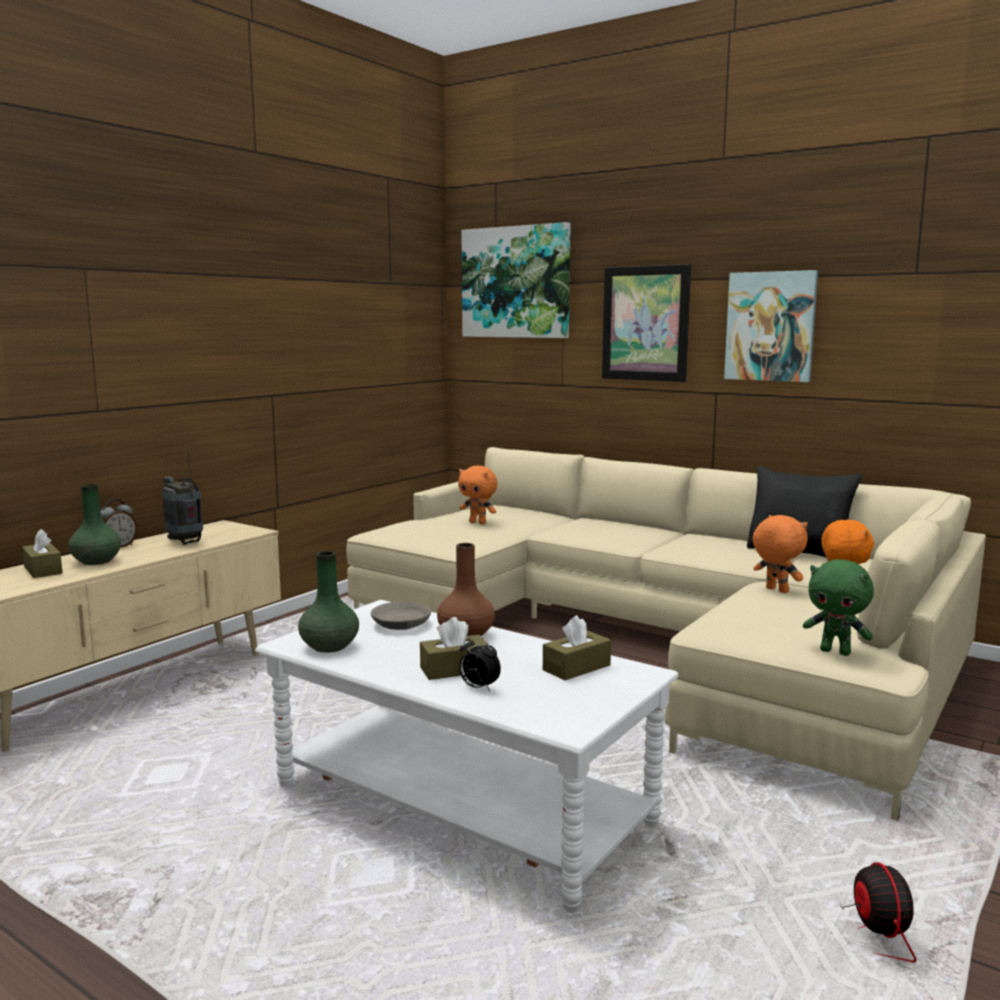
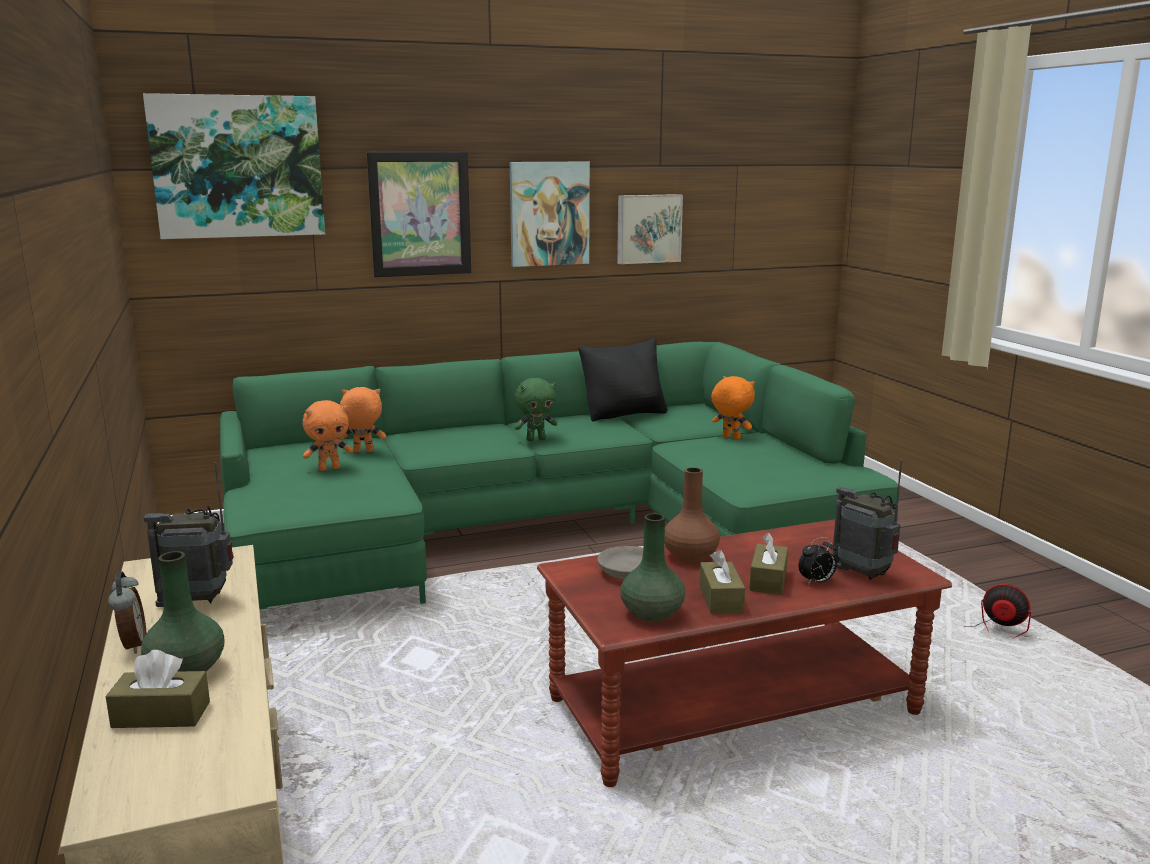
camera: 55 degrees left, 5 degrees up
(461, 804) = (734, 706): white coffee table -> brown coffee table
(530, 703) = (863, 574): none -> radio
(576, 667) = (807, 542): brown tissue box -> brown tissue box (721, 599)
(658, 642) = (549, 530): beige sofa -> green sofa
(775, 590) = (695, 447): orange plush toy -> orange plush toy (363, 452)
(836, 652) = (832, 474): green plush toy -> green plush toy (536, 439)
(892, 347) = (648, 228): none -> picture

